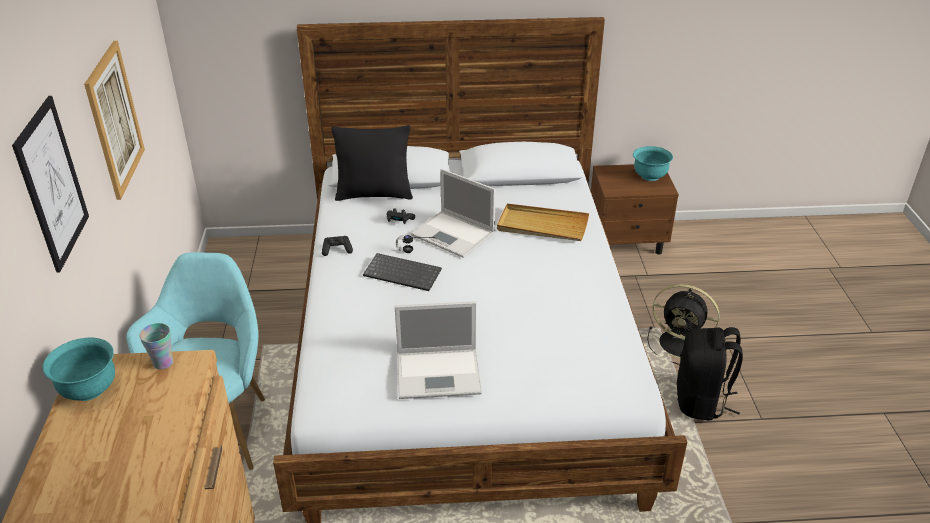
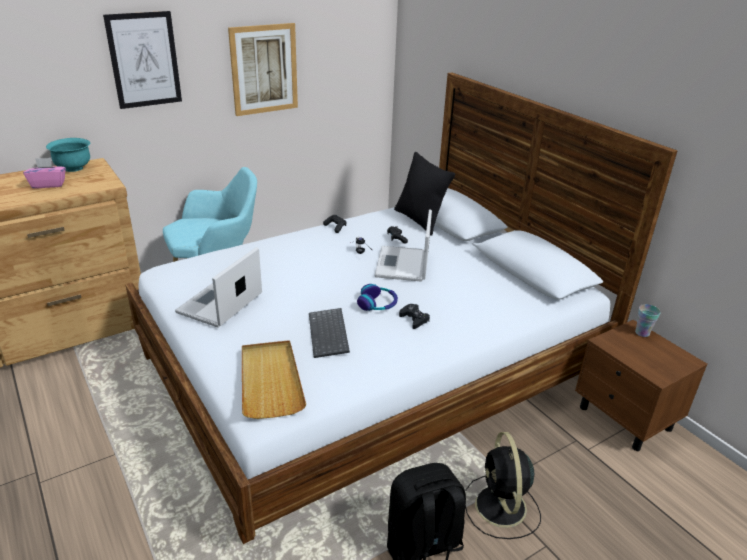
camera: 60 degrees right, 5 degrees down
(131, 421) = (48, 184): none -> pink tissue box
(163, 363) = (105, 178): cup -> cup (642, 333)
(403, 273) = (330, 258): keyboard -> keyboard (329, 334)
(440, 373) = (219, 304): laptop -> laptop turned 60 degrees clockwise
(512, 272) = (377, 304): none -> headphones
(542, 226) = (463, 302): beige tray -> beige tray (270, 380)
(550, 261) = (414, 319): none -> black game controller
(649, 176) = (666, 360): turquoise bowl -> none

